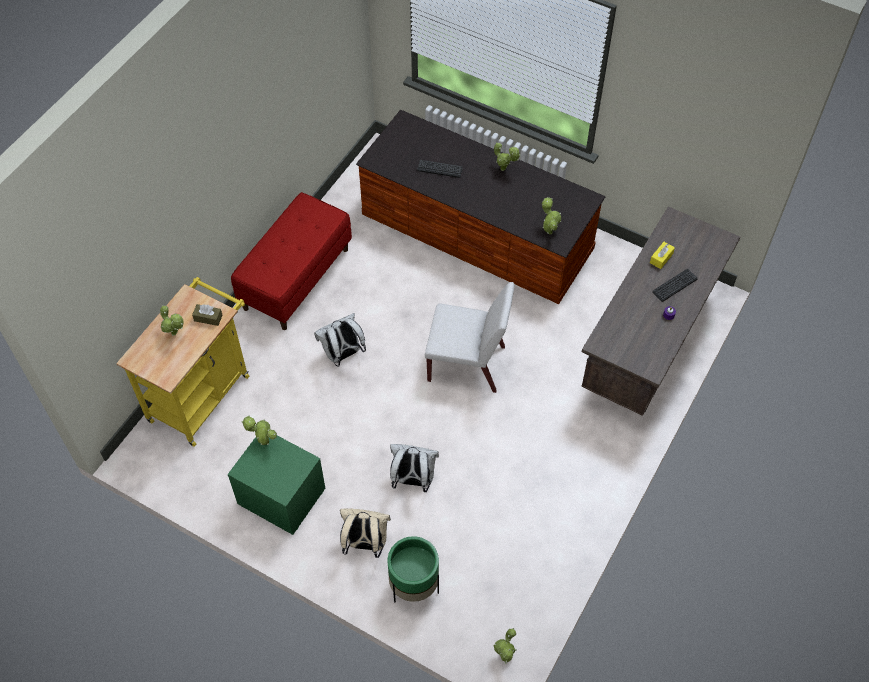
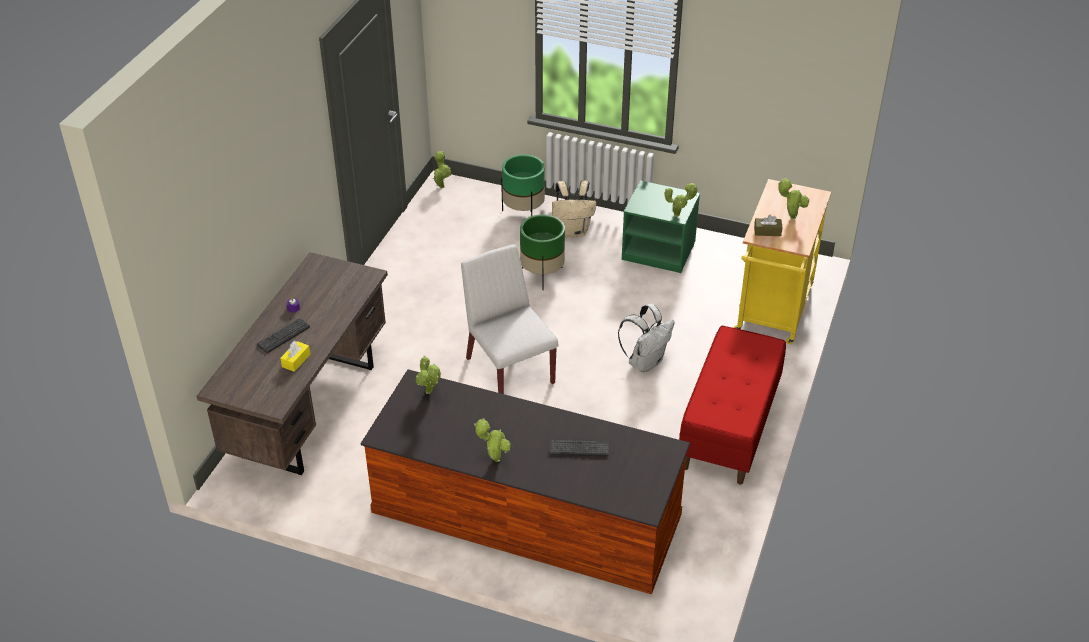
camera: 170 degrees right, 15 degrees down
(413, 480) = (542, 275): white backpack -> green planter
(467, 364) = (509, 370): white chair -> white chair turned 60 degrees clockwise

